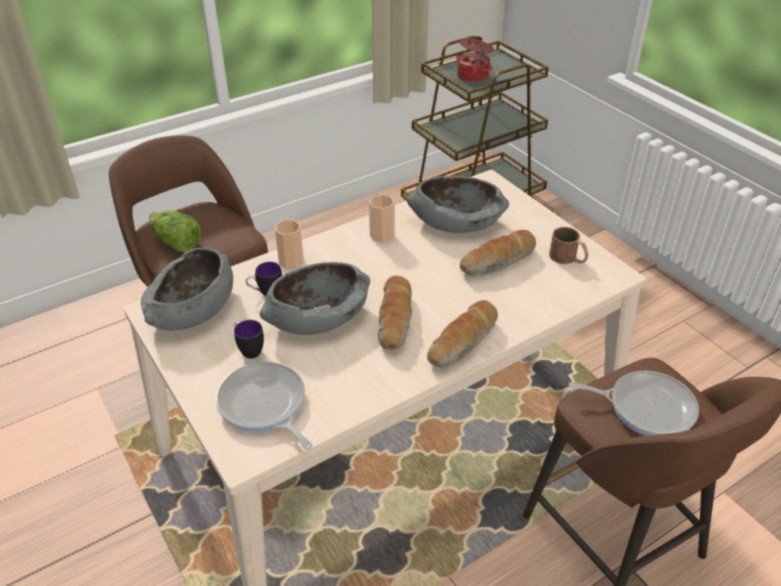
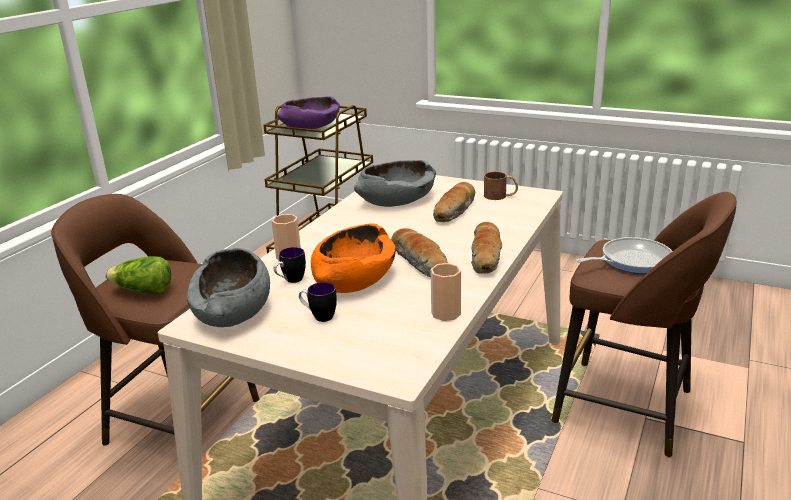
camera: 30 degrees left, 15 degrees down
(264, 406) = (377, 343): frying pan -> none
(318, 316) = (354, 279): grey bowl -> orange bowl
(382, 235) = (347, 222): cup -> cup (446, 313)
(473, 76) = (311, 126): cooking pot -> purple bowl

